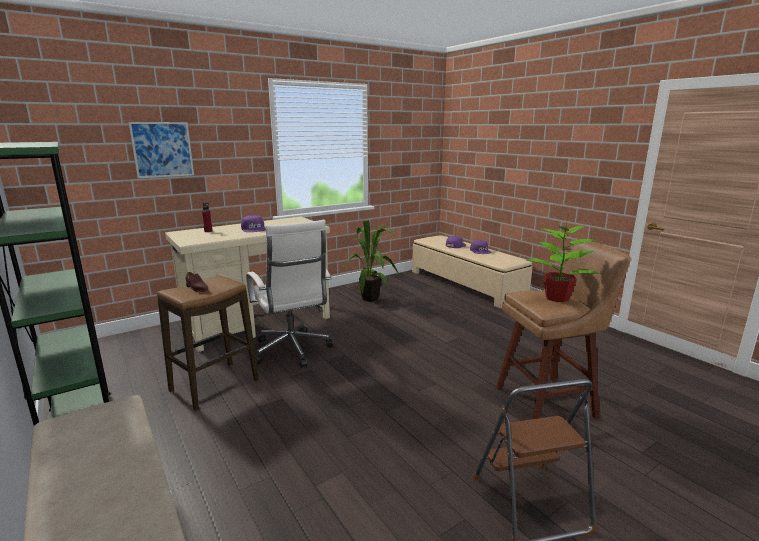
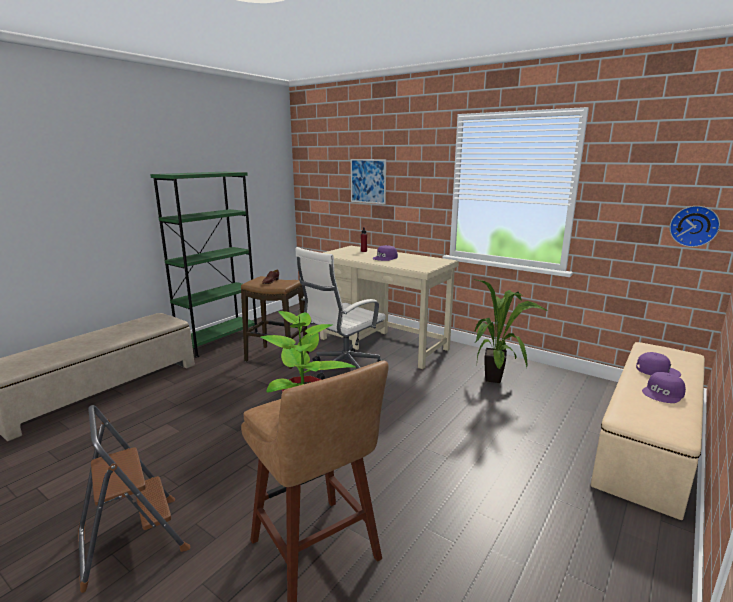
camera: 70 degrees right, 0 degrees up
(424, 161) = (694, 226): none -> wall clock

